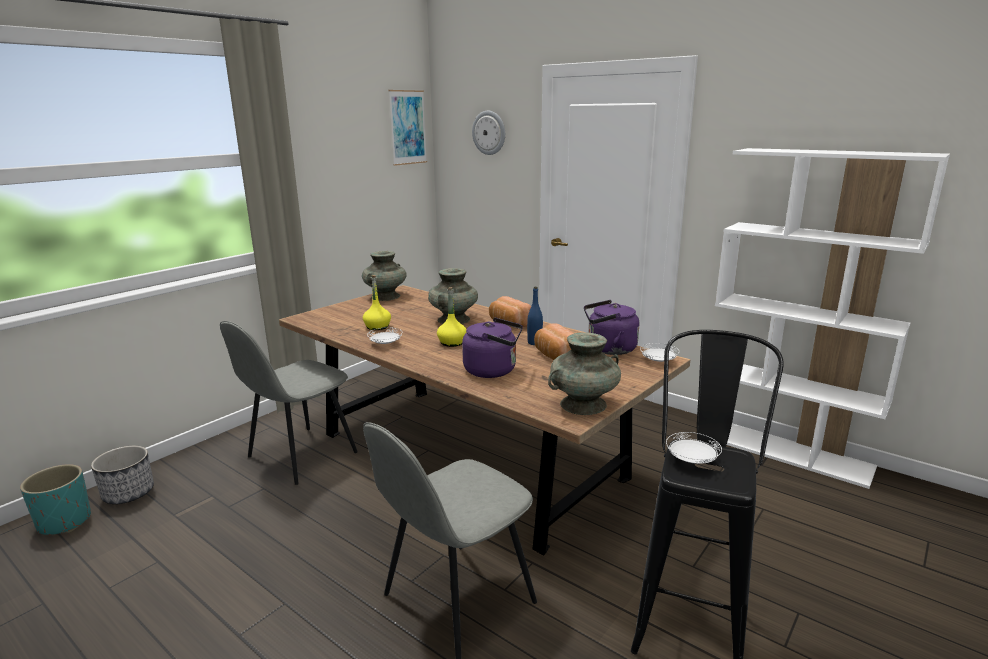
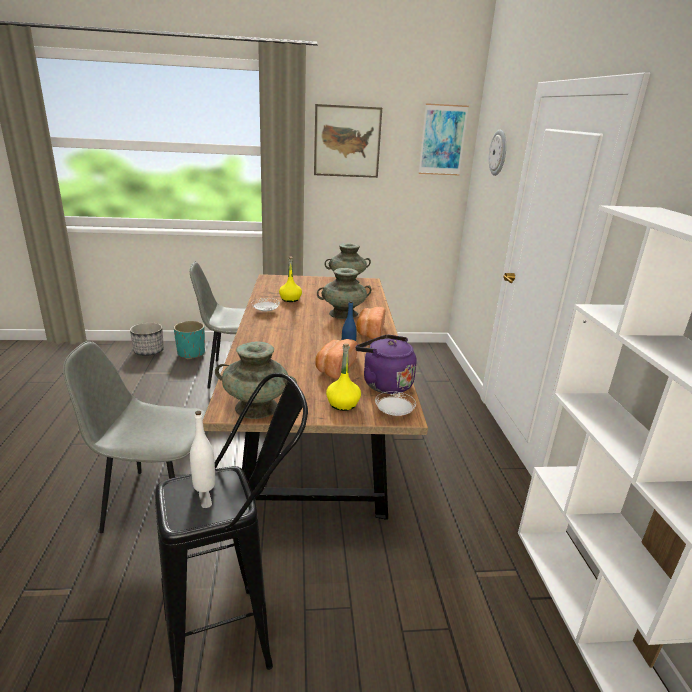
camera: 45 degrees right, 5 degrees up
(65, 522) = (113, 351): turquoise planter -> turquoise planter (191, 353)
(324, 138) = (347, 141): none -> picture
(452, 342) = (300, 328): yellow bottle -> yellow bottle (342, 404)
(493, 370) = (272, 357): purple kettle -> none
(692, 461) = (204, 485): white plate -> white bottle

